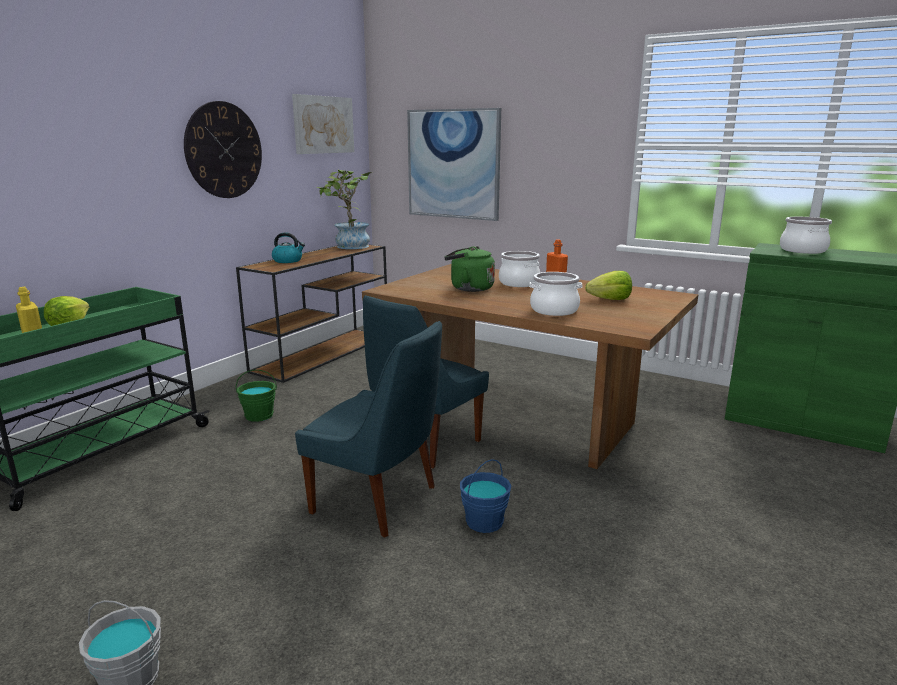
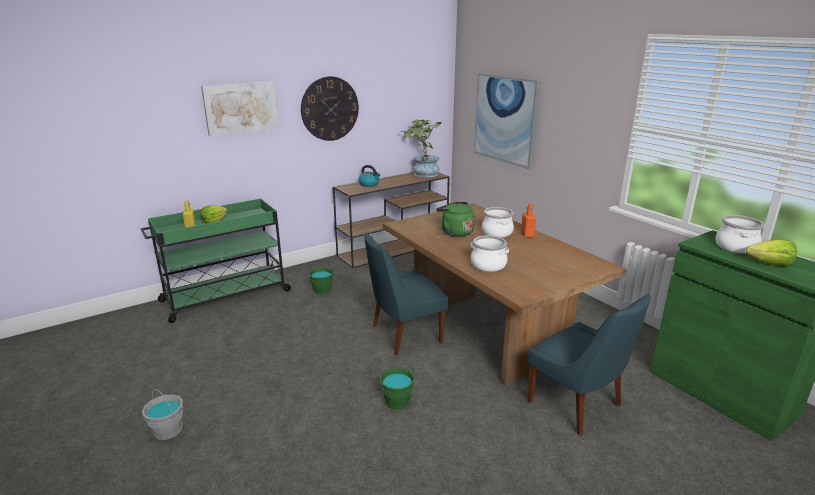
camera: 25 degrees right, 5 degrees up
(323, 125) = (412, 84): picture -> picture (241, 107)
(379, 501) = (347, 368): blue chair -> blue chair (577, 405)
(484, 521) = (397, 401): blue bucket -> green bucket
(610, 300) = (544, 262): lettuce -> lettuce (770, 264)

